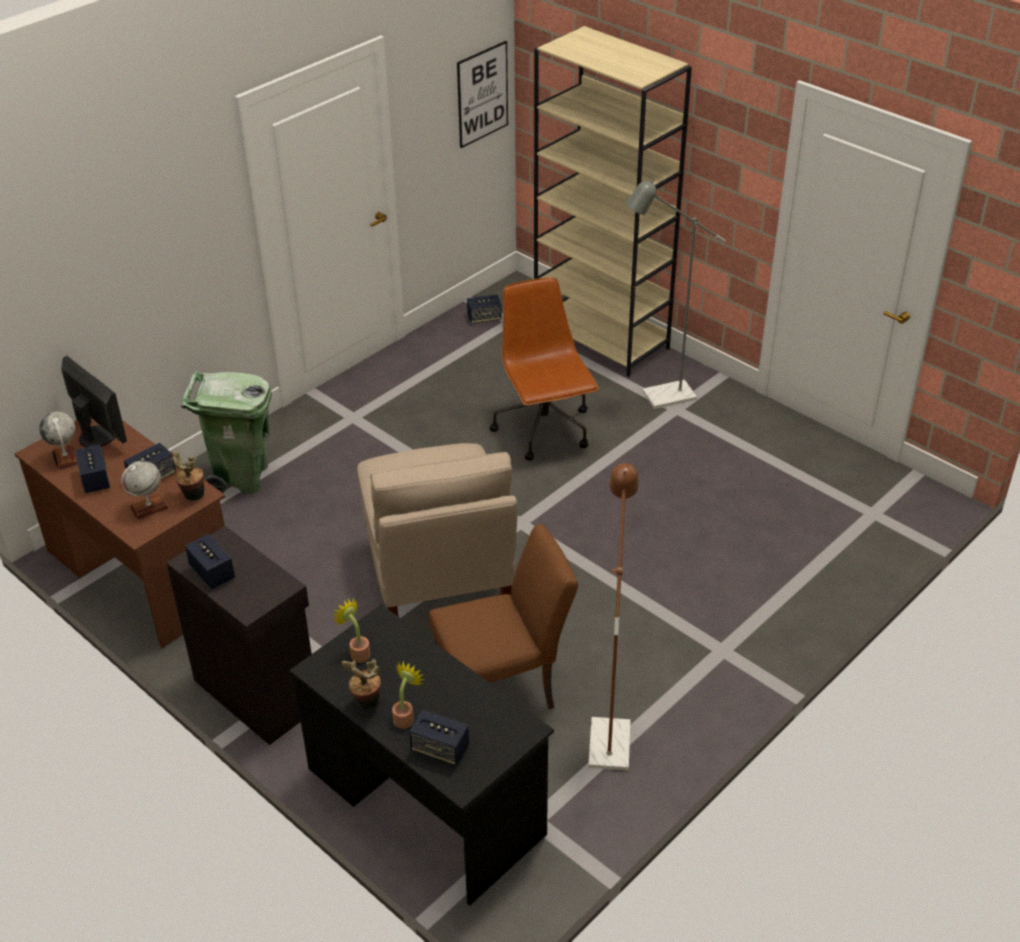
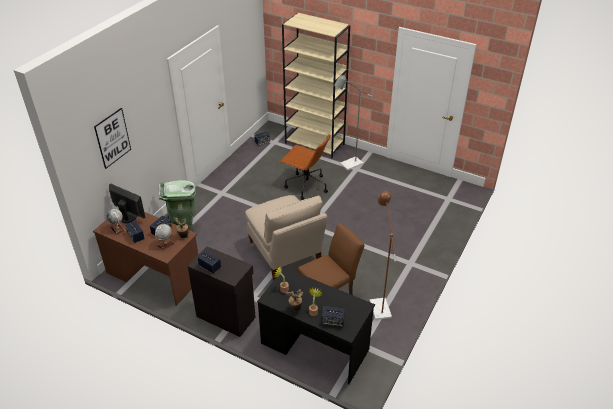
camera: 15 degrees left, 0 degrees up
(482, 94) = (253, 46): picture -> picture (113, 138)
(544, 430) = (305, 186): brown office chair -> brown office chair turned 150 degrees clockwise

